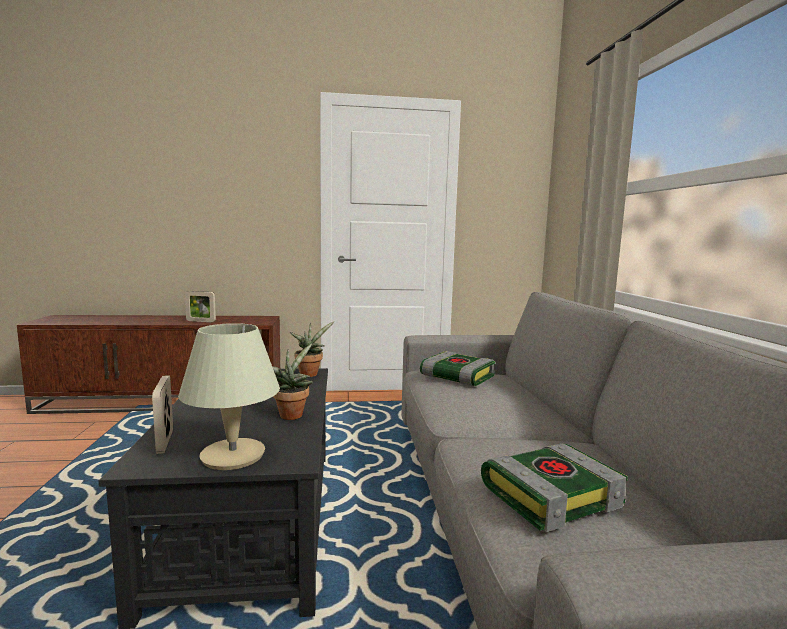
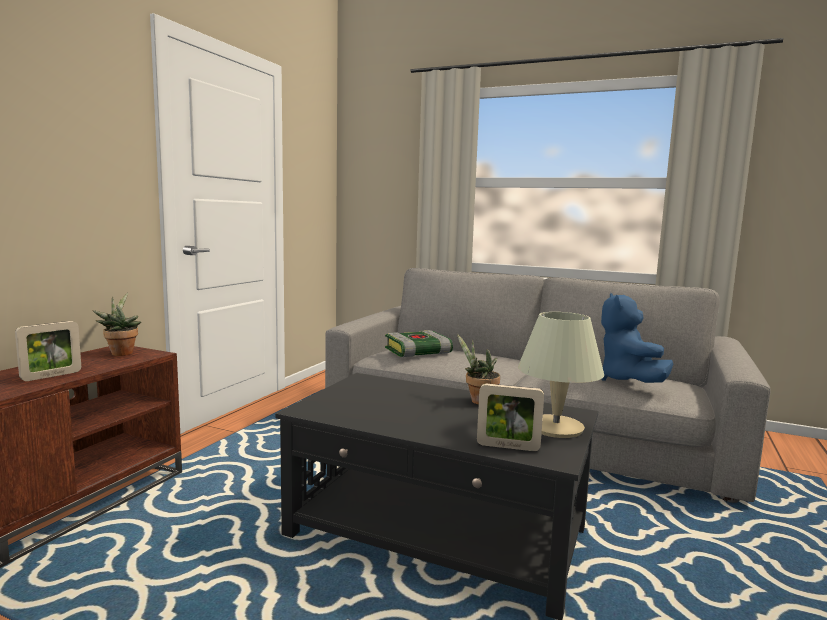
camera: 60 degrees left, 0 degrees up
(310, 373) = (367, 380): potted plant -> potted plant (121, 353)
(550, 494) = (628, 380): book -> blue plush toy

